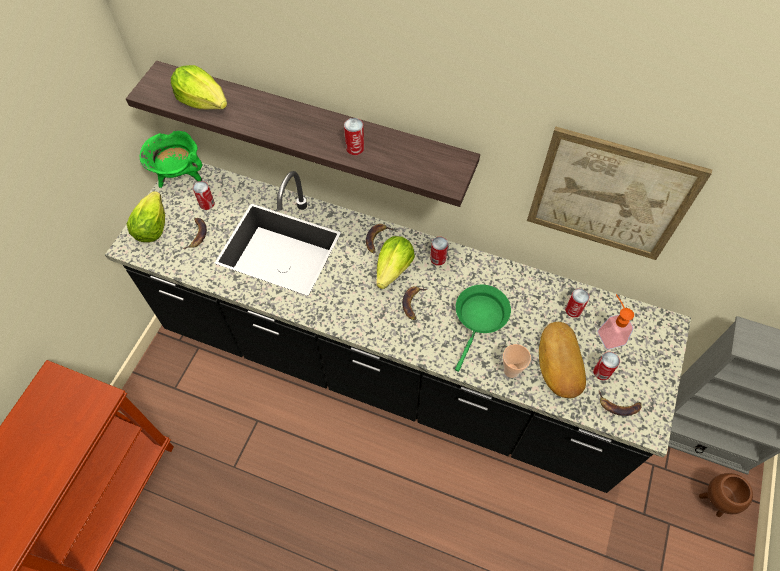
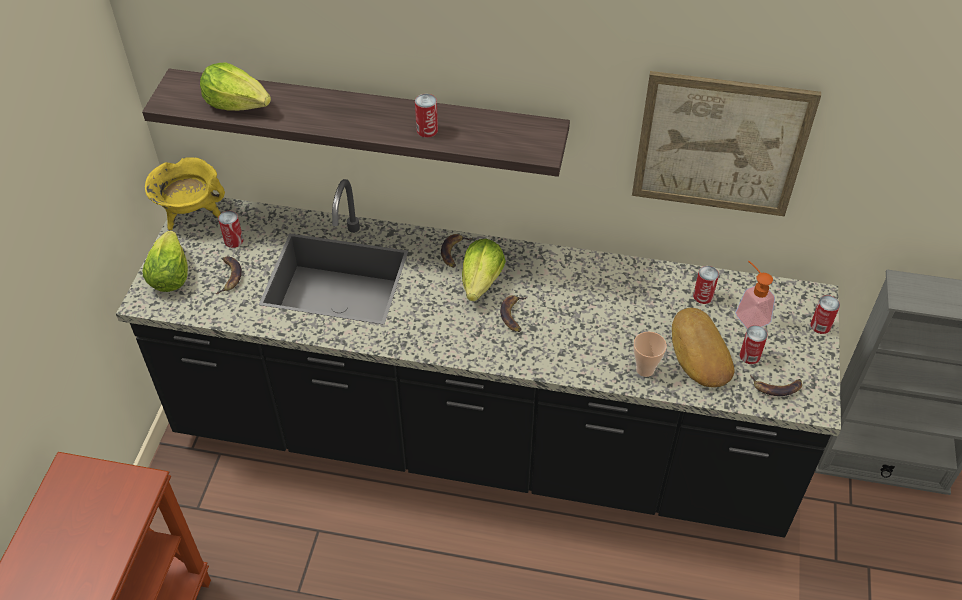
camera: 10 degrees left, 10 degrees down
(179, 176) = (191, 215): green cooking pot -> yellow cooking pot
(438, 258) = (532, 263): can -> can (820, 326)
(480, 318) = (596, 320): green frying pan -> none
(714, 502) = (917, 533): brown planter -> none

